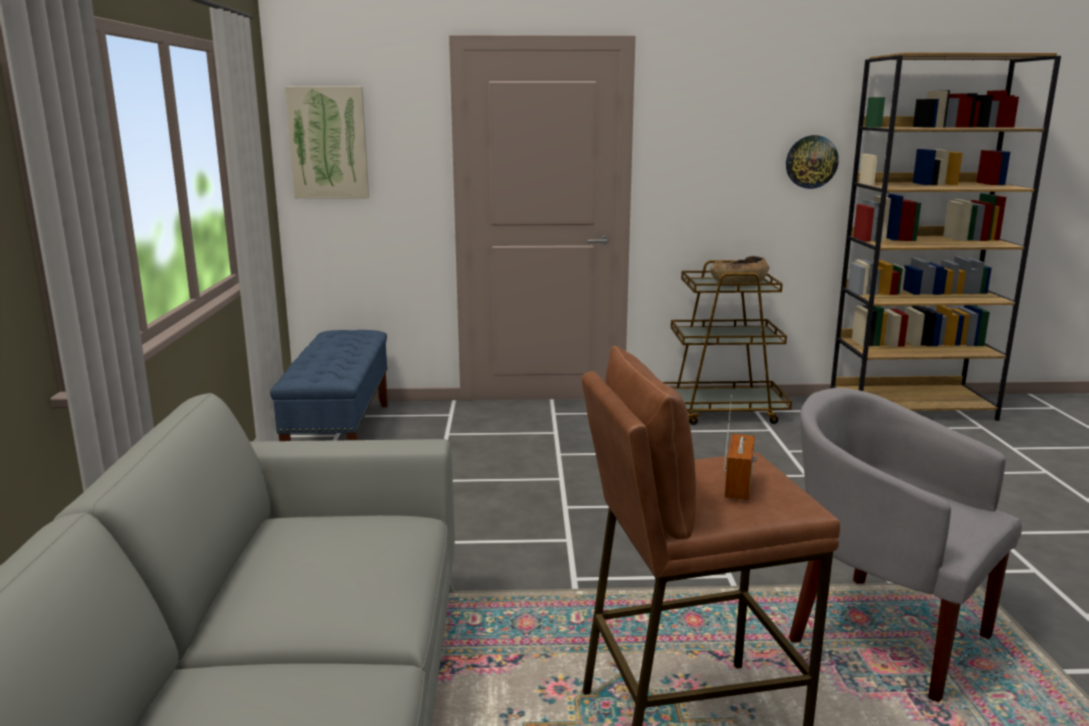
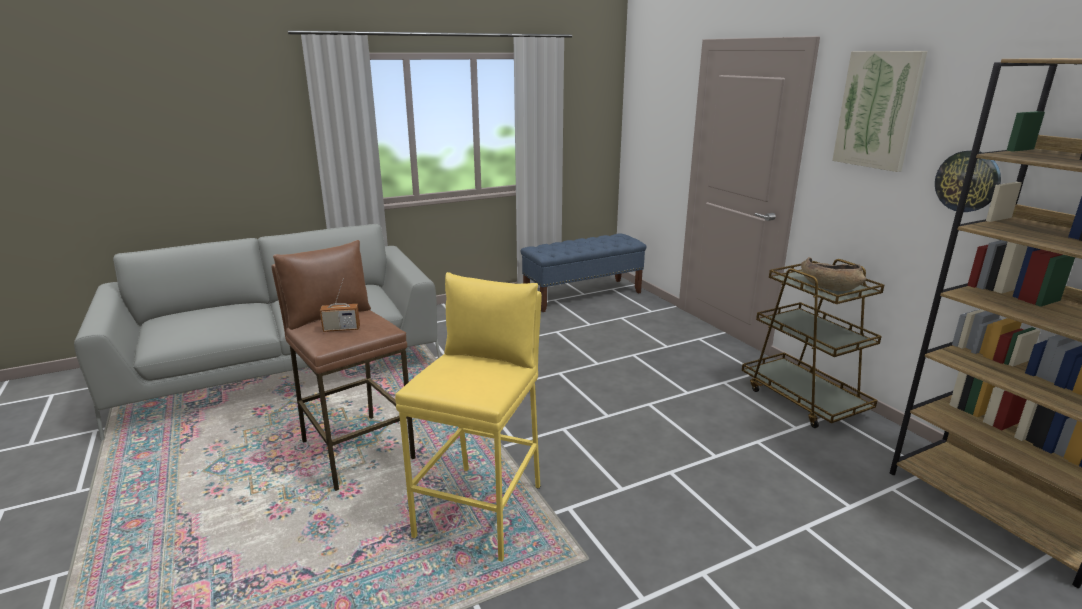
camera: 65 degrees right, 5 degrees up
(328, 143) = (642, 113): picture -> picture (878, 110)
(881, 632) = (481, 511): grey armchair -> yellow stool

